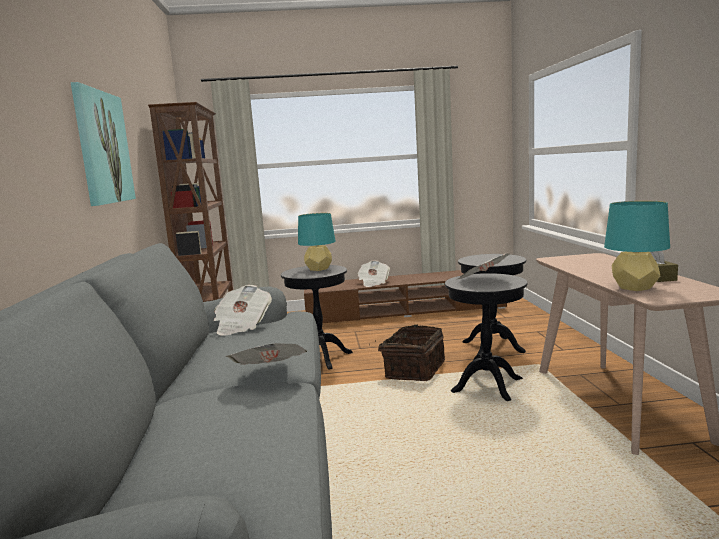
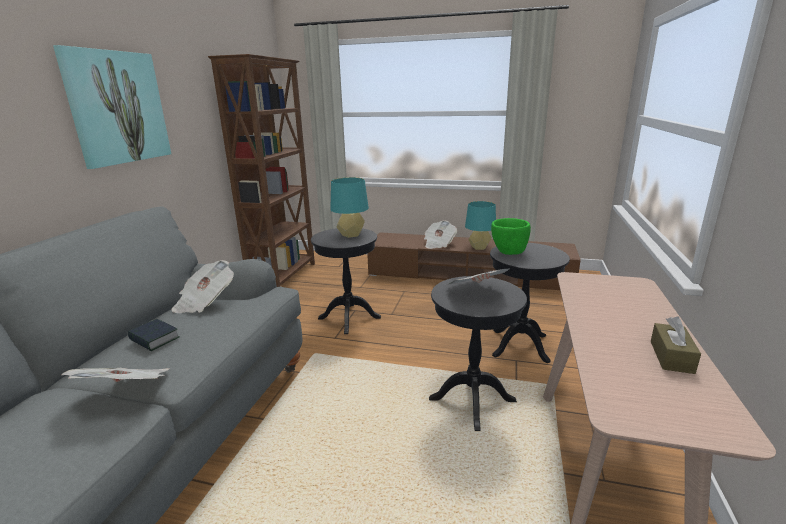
camera: 20 degrees right, 10 degrees up
(238, 349) = (154, 339): none -> book
(413, 370) = (417, 356): basket -> none
(475, 260) = (508, 253): none -> green bowl
(634, 288) = (614, 374): turquoise table lamp -> turquoise table lamp (479, 247)

